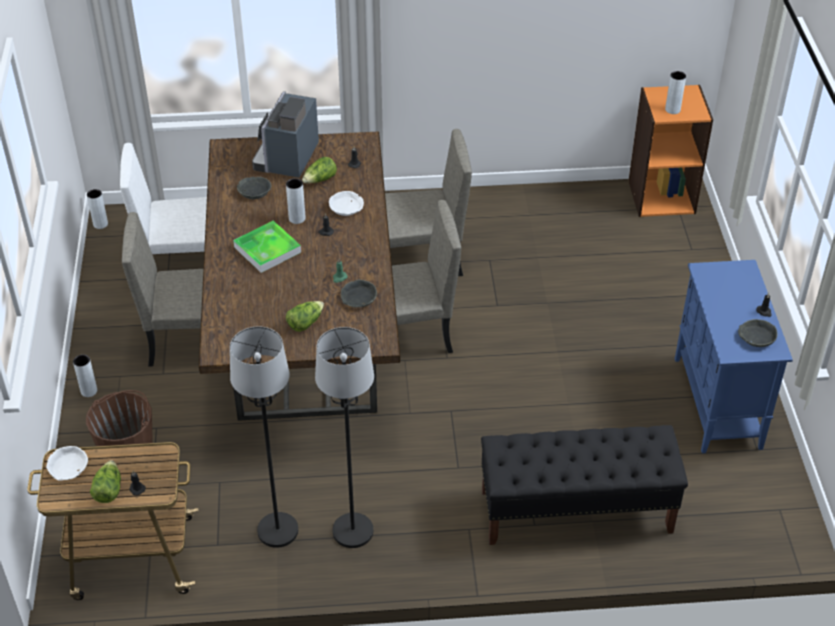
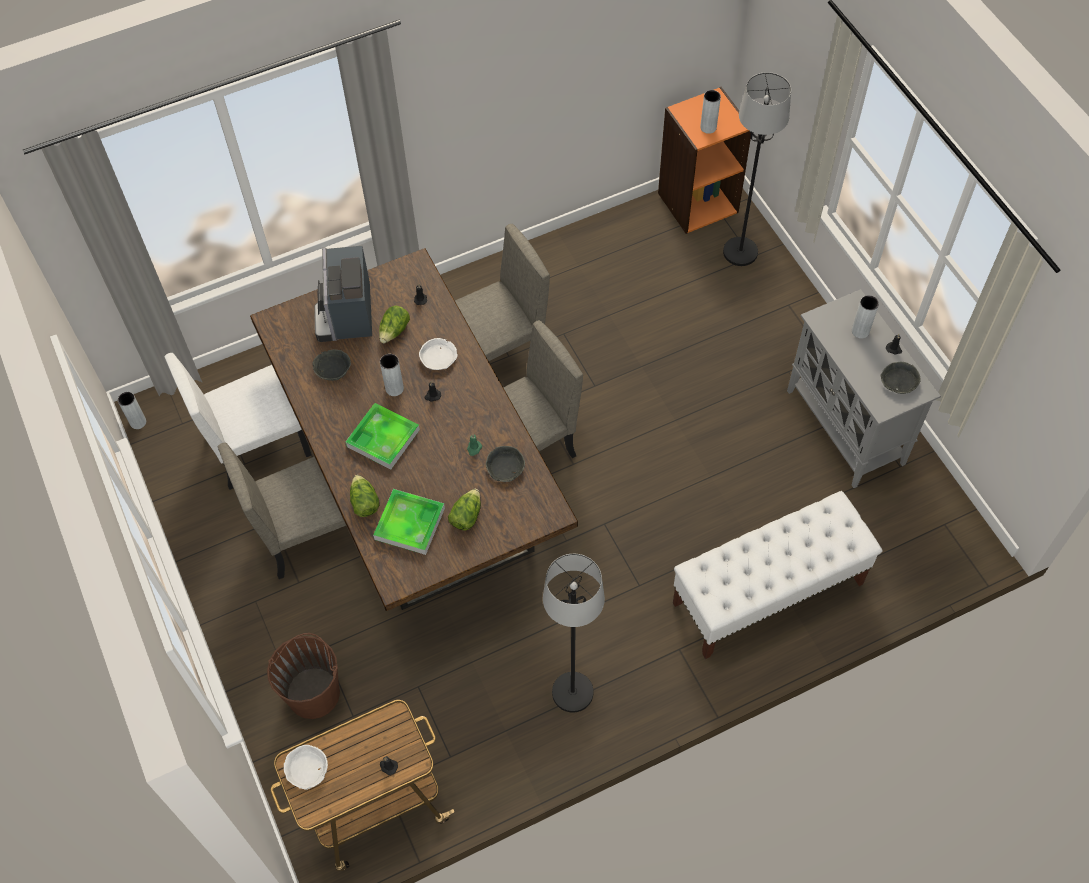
camera: 20 degrees left, 15 degrees up
(89, 391) = (232, 630): grey vase -> grey vase (860, 331)
(108, 490) = (361, 779): lettuce -> lettuce (364, 502)
(254, 314) = (409, 524): none -> tray
(278, 531) = (501, 719): black floor lamp -> black floor lamp (740, 252)
(575, 512) = (767, 594): black bench -> white bench
(717, 404) = (846, 428): blue cabinet -> grey cabinet

